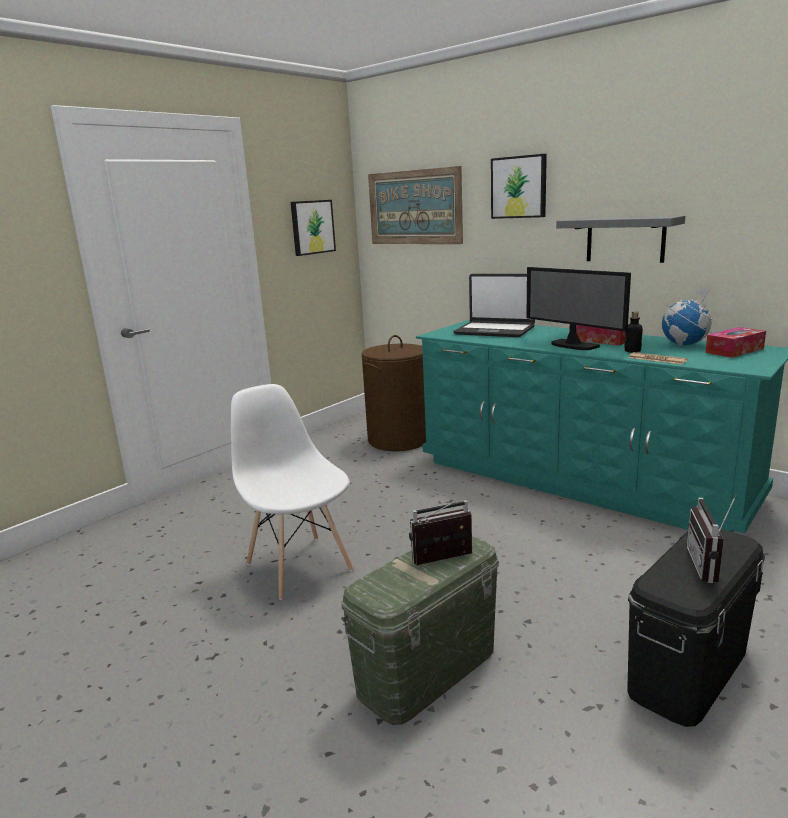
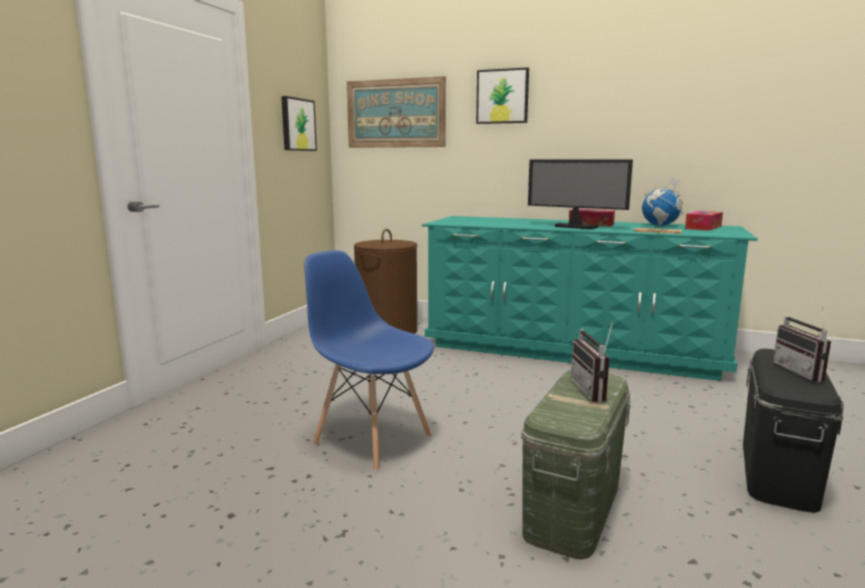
camera: 20 degrees left, 5 degrees down
(299, 566) = (372, 440): white chair -> blue chair
(444, 561) = (595, 391): radio -> radio turned 60 degrees counterclockwise
(494, 330) = (489, 220): laptop -> none
(625, 239) = (599, 142): grey shelf -> none
(632, 351) = (628, 228): bottle -> none

